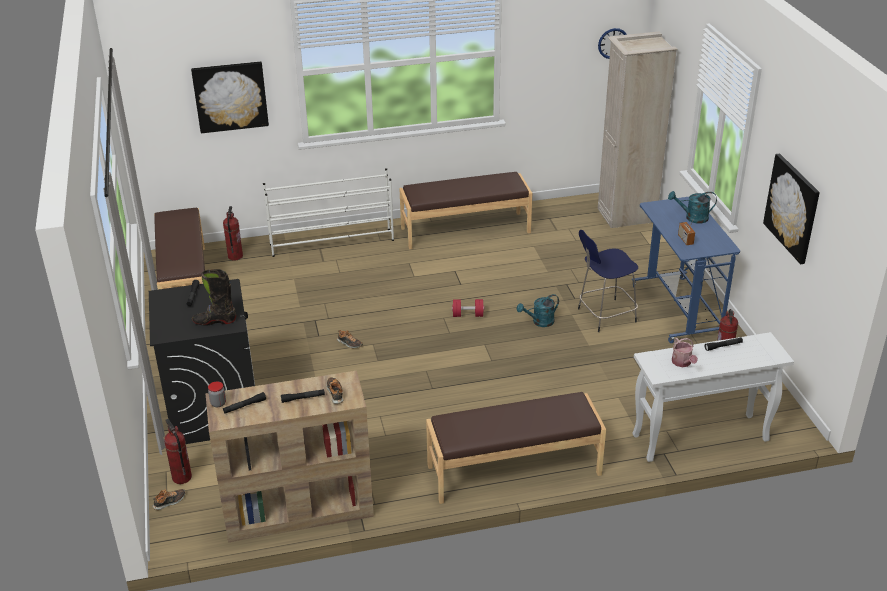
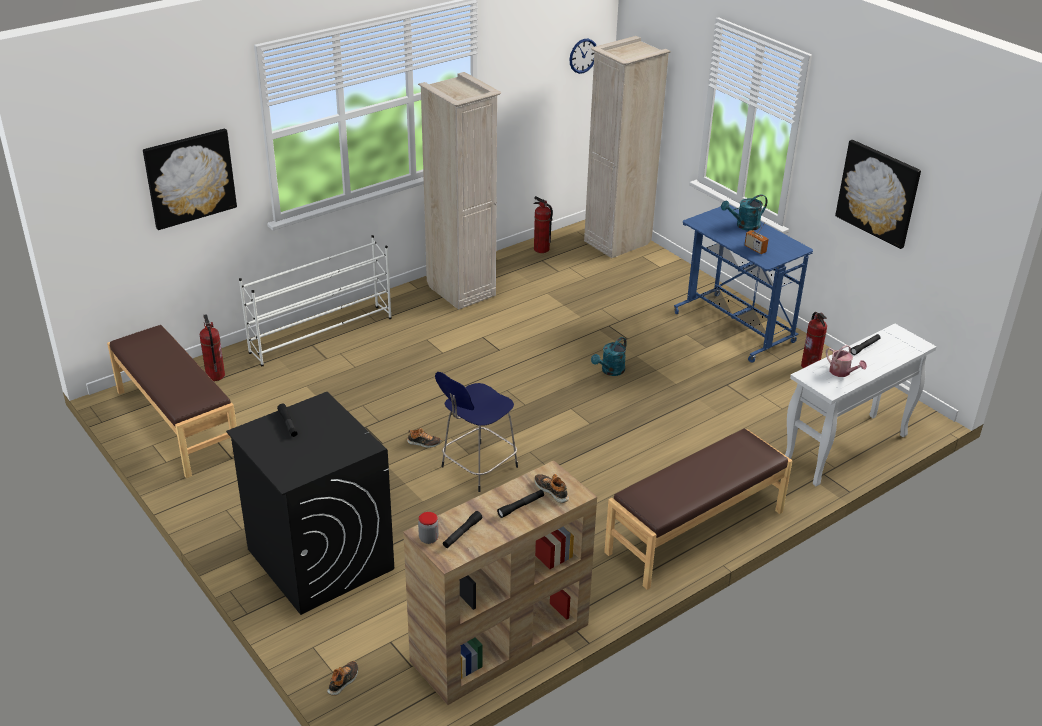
camera: 25 degrees left, 0 degrees up
(181, 477) = (337, 648): fire extinguisher -> fire extinguisher (541, 249)
(215, 321) = (339, 446): black boot -> none
(465, 230) = (462, 290): brown bench -> beige cabinet
(468, 315) = (530, 381): red dumbbell -> none
(604, 315) = (669, 349): blue stool -> blue stool (477, 468)

